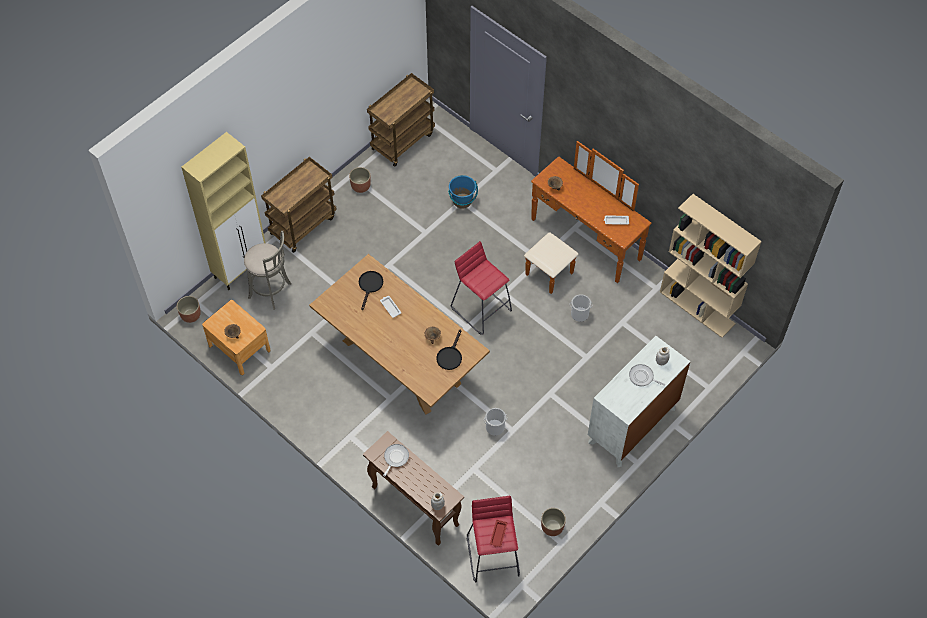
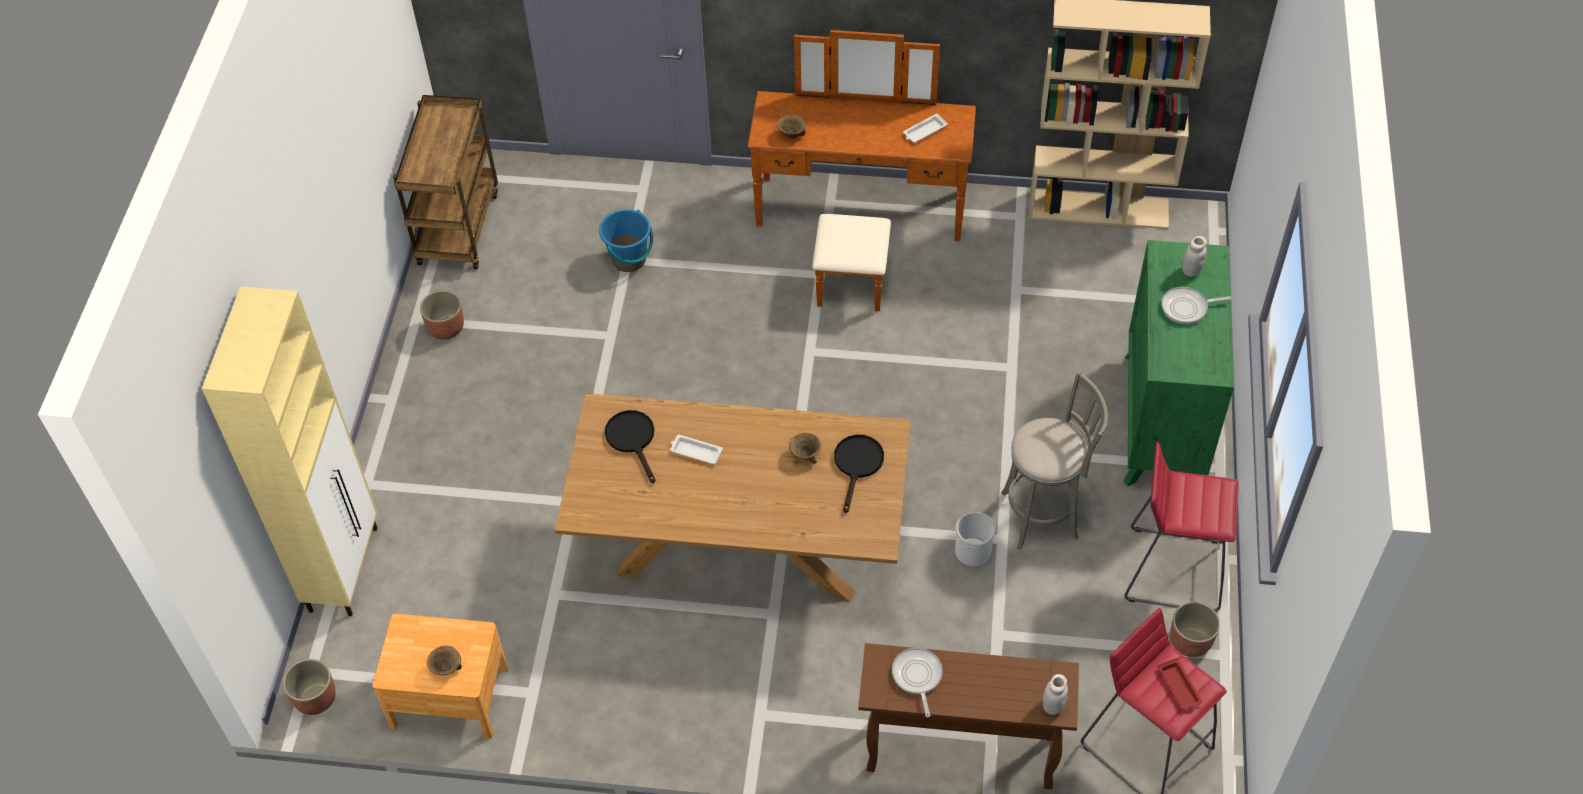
camera: 35 degrees left, 5 degrees down
(272, 292) = (431, 573): grey stool -> grey stool (1044, 514)
(303, 224) = (397, 438): brown cart -> none
(450, 356) = (857, 465): black frying pan -> black frying pan turned 150 degrees counterclockwise
(481, 308) = (795, 393): red stool -> red stool (1172, 569)
(579, 314) = (946, 314): bucket -> none
(632, 425) = (1162, 421): white dresser -> green dresser

